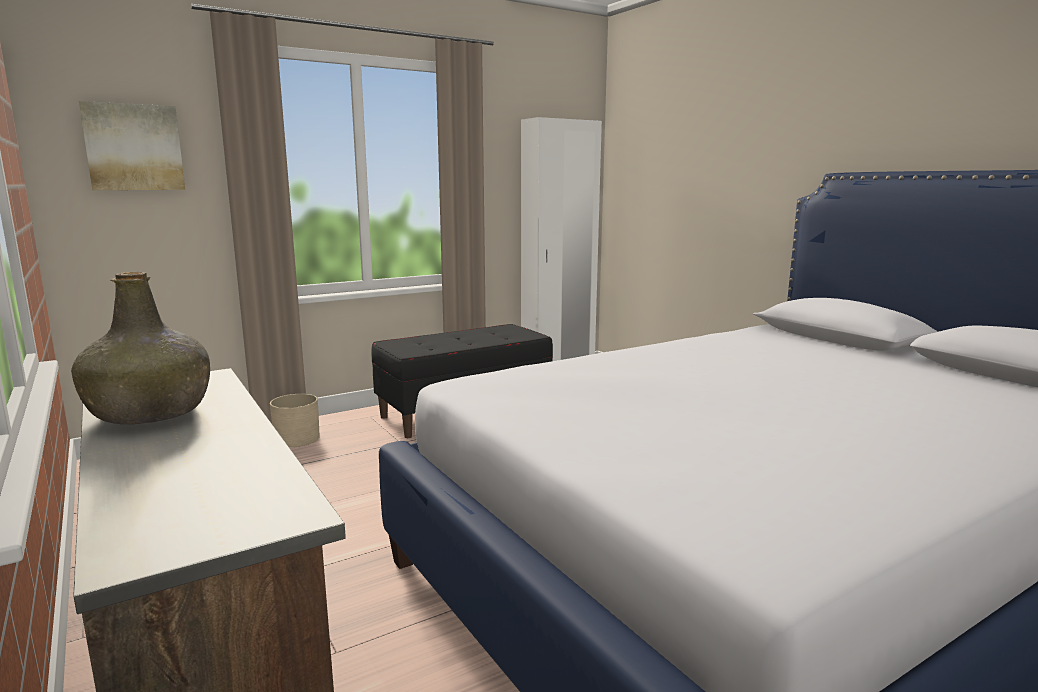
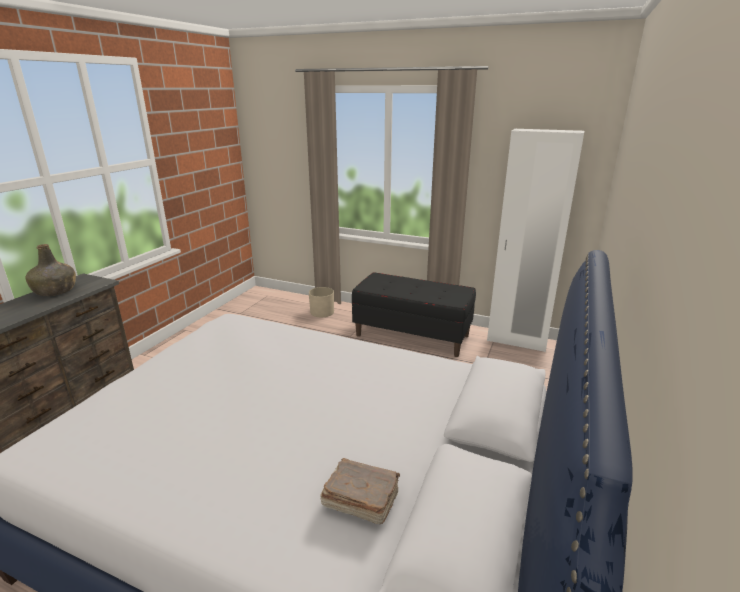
camera: 55 degrees right, 10 degrees up
(134, 147) = (277, 145): picture -> none
(968, 391) = (360, 500): none -> brown book

